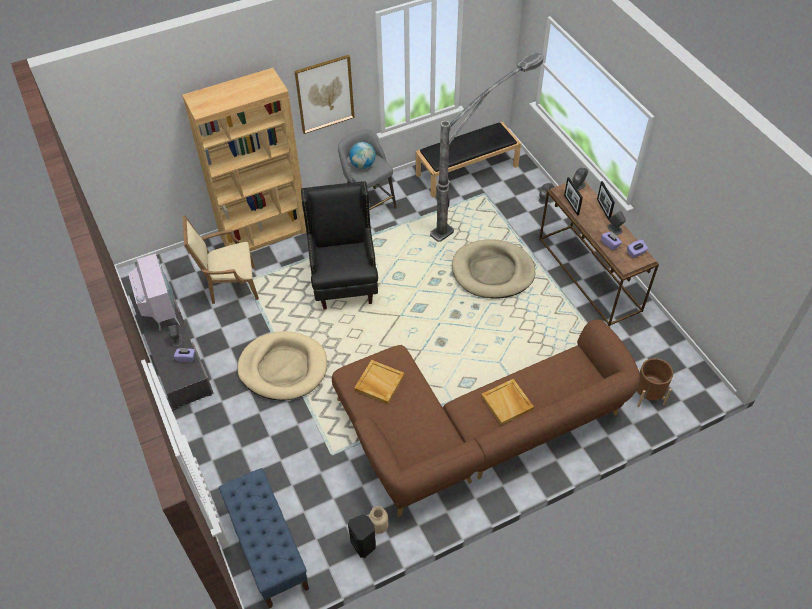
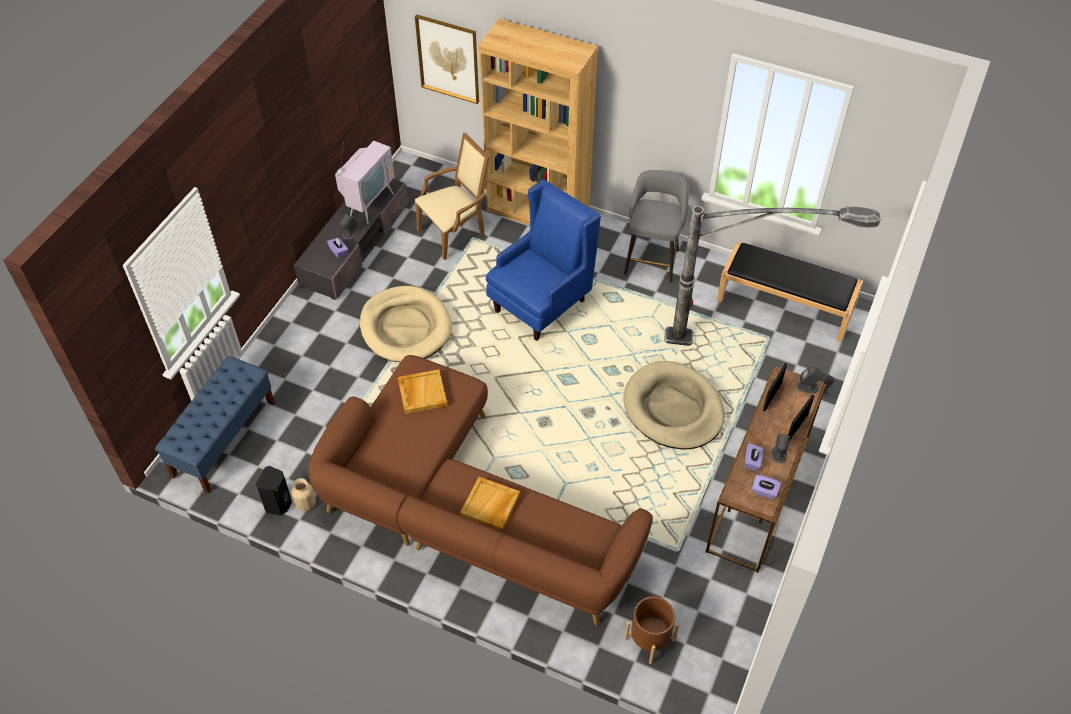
camera: 50 degrees right, 0 degrees up
(230, 286) = (455, 232): beige armchair -> beige armchair turned 105 degrees clockwise
(325, 94) = (651, 109): picture -> picture (448, 59)
(344, 282) = (541, 305): black armchair -> blue armchair
(363, 165) = (653, 210): globe -> none

